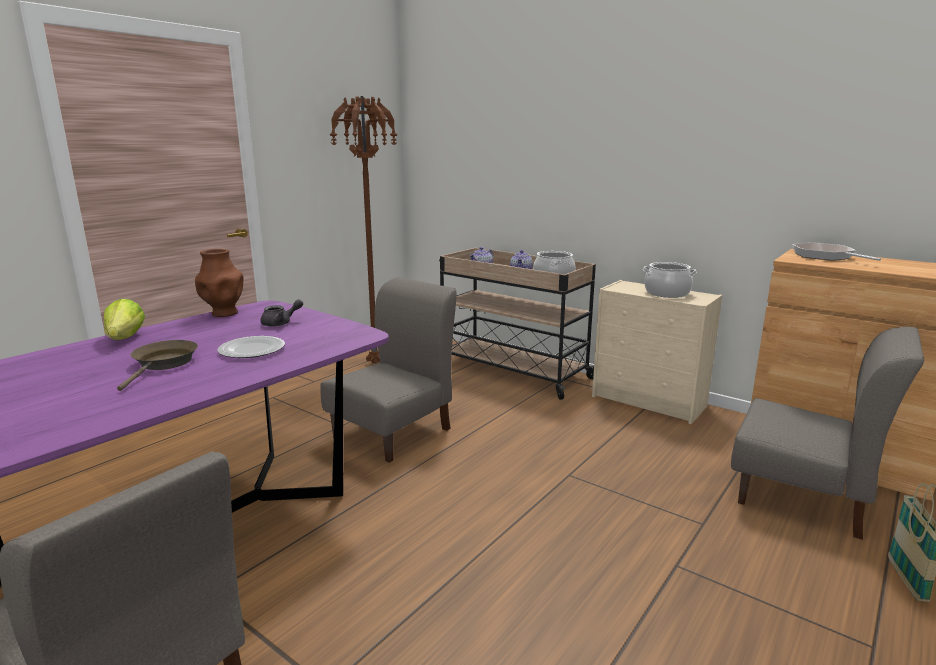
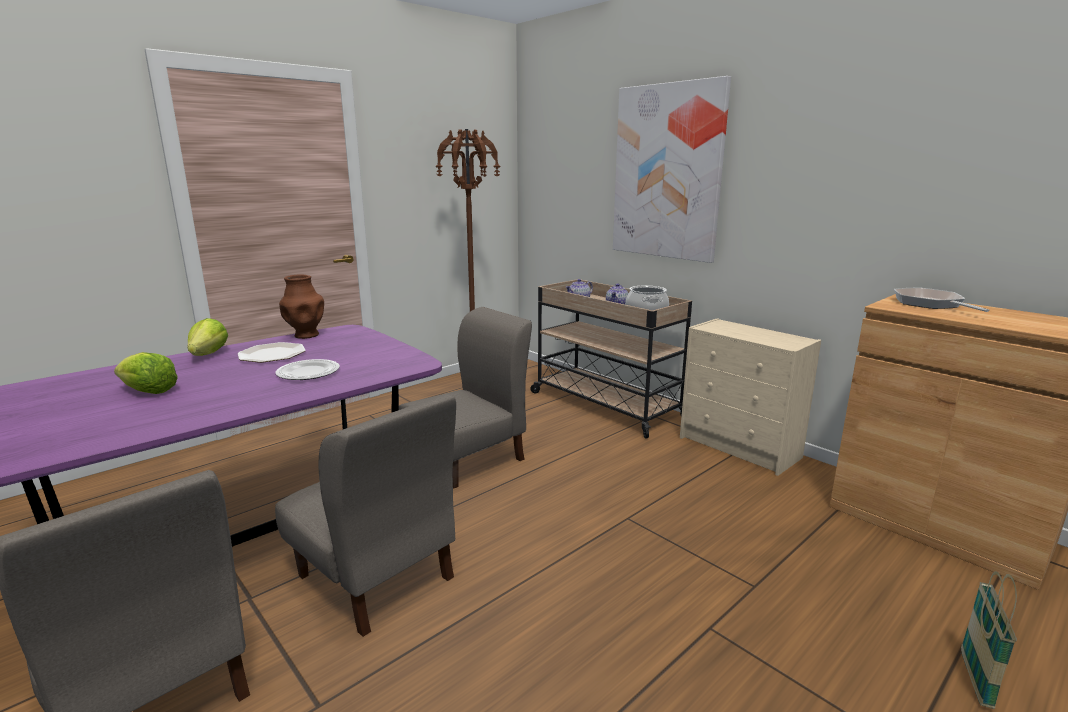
camera: 10 degrees right, 0 degrees up
(81, 380) = (148, 391): none -> lettuce
(164, 364) = (224, 381): brown frying pan -> none
(198, 334) = (271, 354): none -> plate
(280, 323) = (350, 348): grey teapot -> none
(566, 140) = (667, 172): none -> picture
(667, 293) = (759, 335): cooking pot -> none
(802, 497) = (879, 569): grey chair -> grey chair (376, 577)

